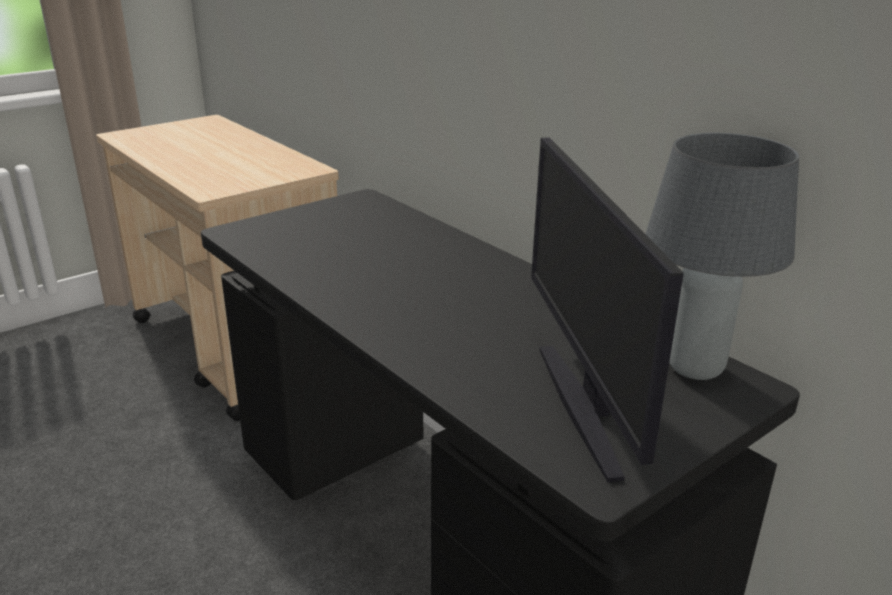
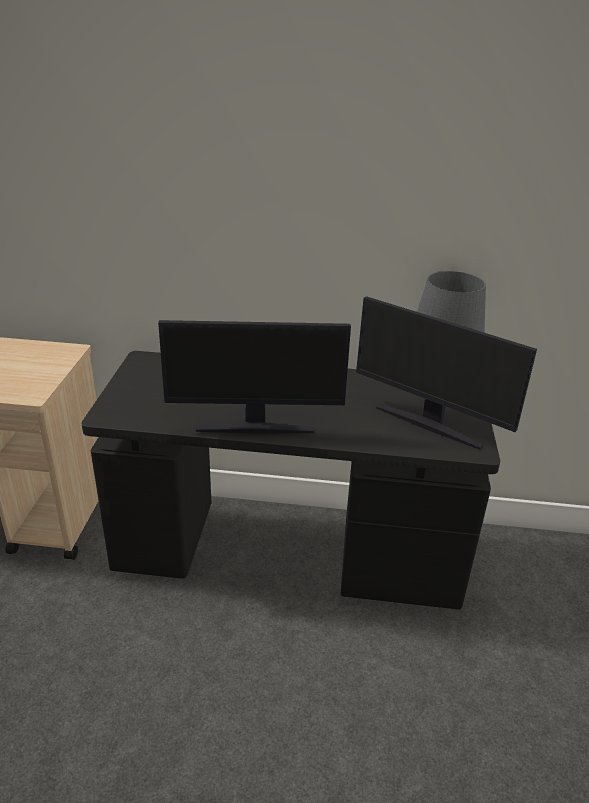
camera: 45 degrees left, 5 degrees up
(344, 302) = (255, 427): none -> monitor

